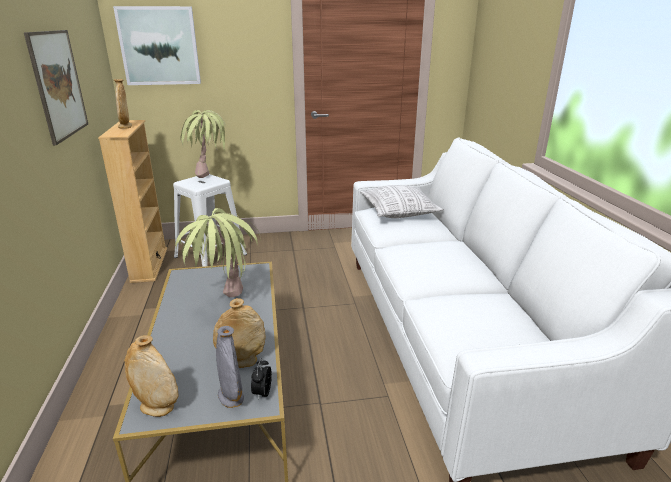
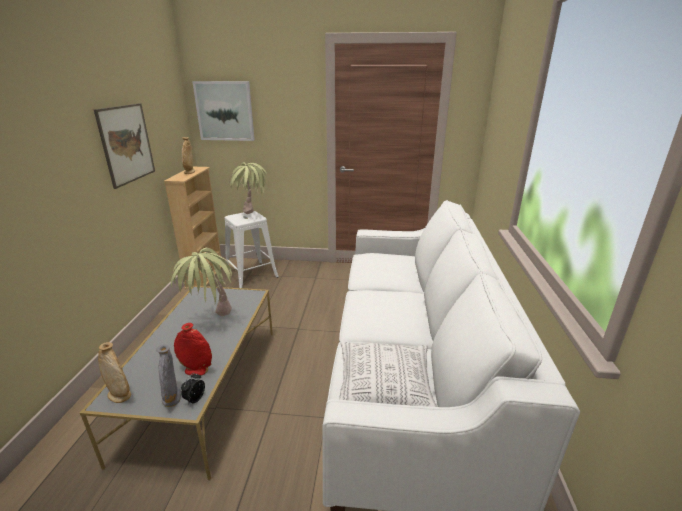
camera: 15 degrees right, 0 degrees up
(242, 361) = (196, 370): beige vase -> red vase
(399, 212) = (385, 260): pillow -> pillow (384, 388)

